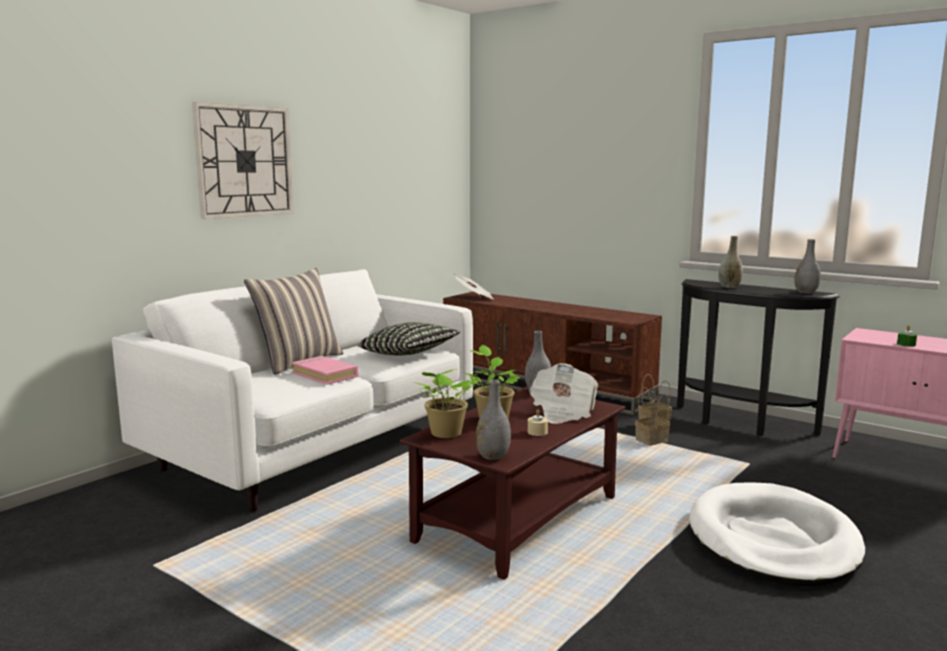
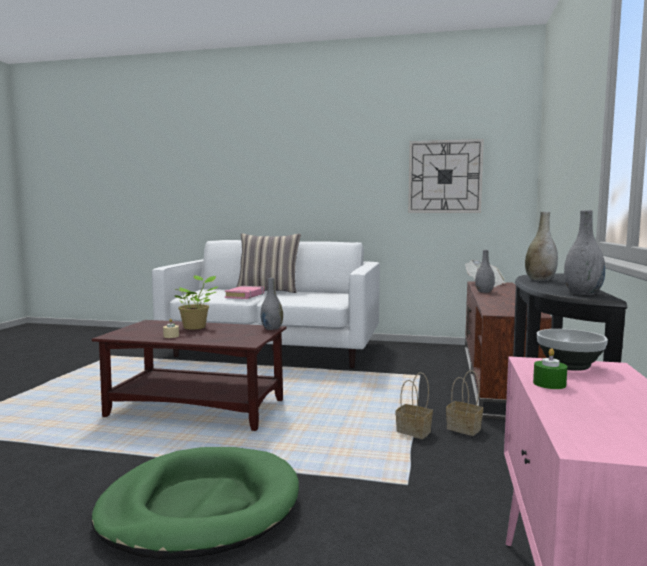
camera: 65 degrees right, 5 degrees down
(244, 161) = (293, 167): wall clock -> wall clock (445, 176)
(409, 354) = (314, 299): pillow -> none
(445, 434) = (157, 323): potted plant -> none
(493, 456) = (117, 333): grey vase -> grey vase (484, 292)
(562, 412) = (222, 336): newspaper -> none
(772, 541) = (200, 507): white dog bed -> green dog bed
(866, 335) = (568, 366): none -> bowl

